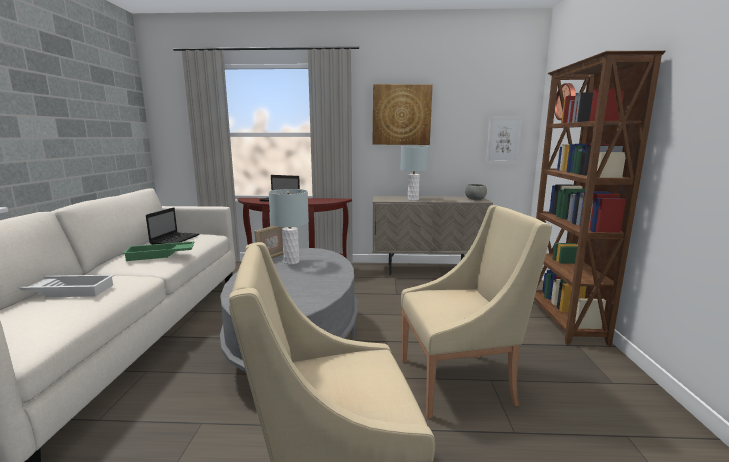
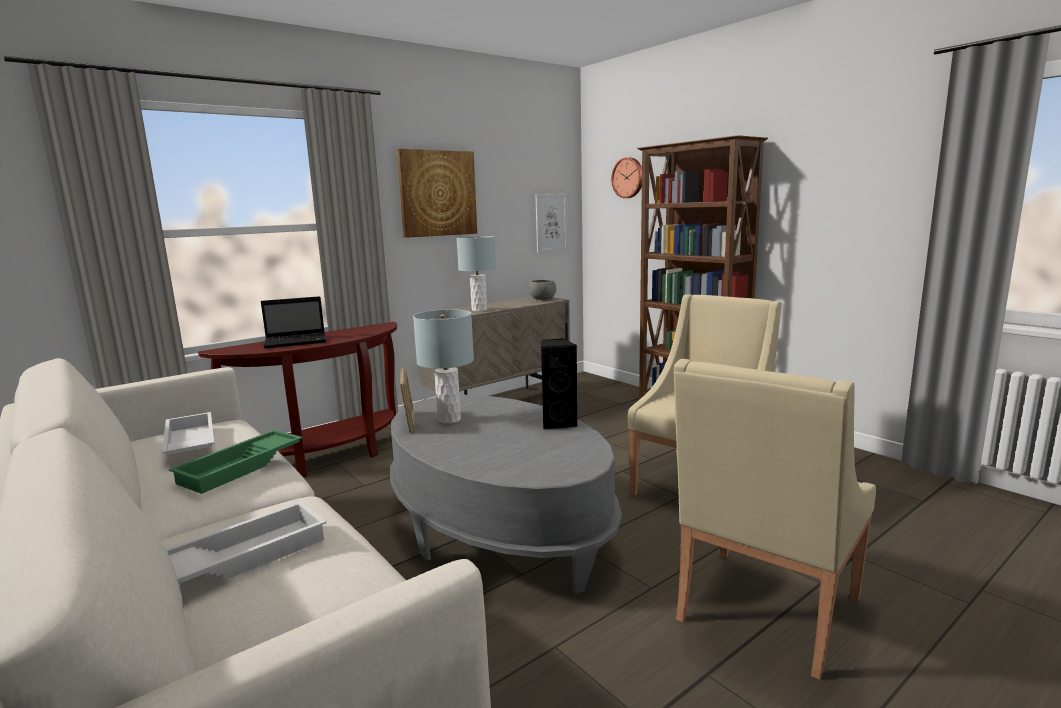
camera: 40 degrees left, 0 degrees up
(175, 239) = (189, 443): laptop -> white tray
(333, 283) = (558, 423): none -> black speaker

